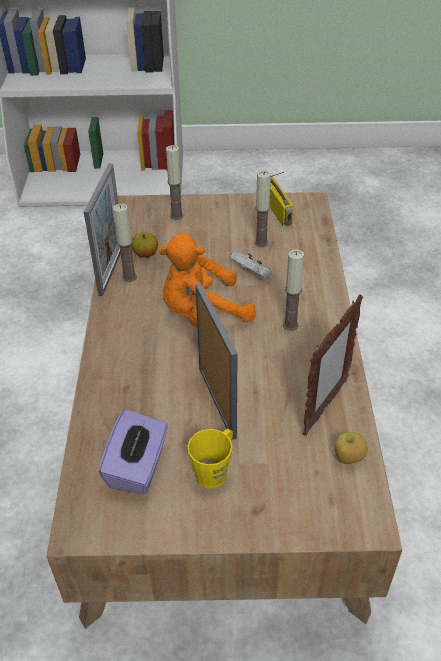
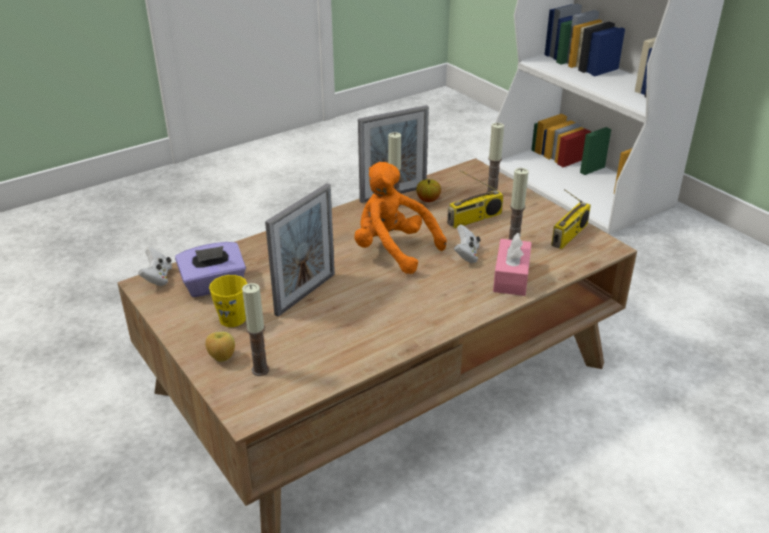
camera: 55 degrees right, 10 degrees down
(77, 512) = (158, 278): none -> white game controller
(204, 244) = (474, 219): none -> radio
(290, 325) = (428, 296): candle -> candle (260, 370)
(305, 267) = (511, 277): none -> pink tissue box
(325, 407) = (352, 348): picture frame -> none
(348, 458) = (306, 379): apple -> apple (222, 358)

